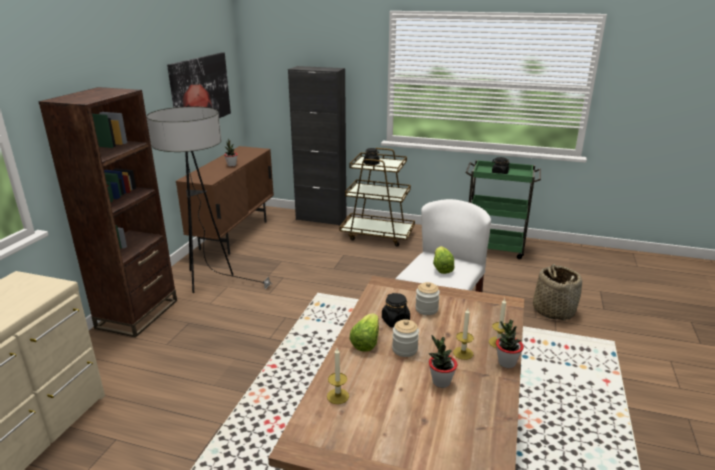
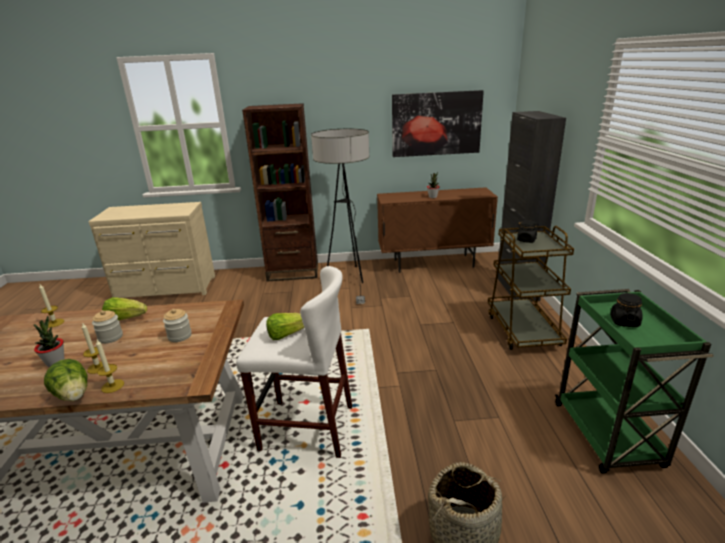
camera: 70 degrees right, 0 degrees up
(395, 321) = (158, 325): black jar -> none
(506, 363) = (74, 395): potted plant -> lettuce

